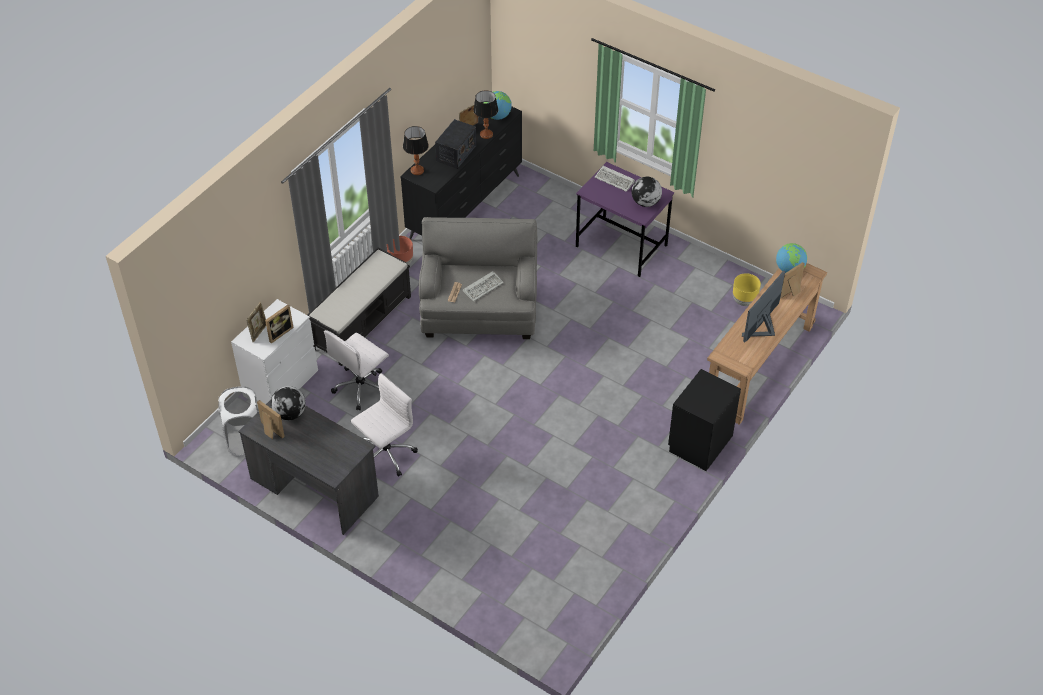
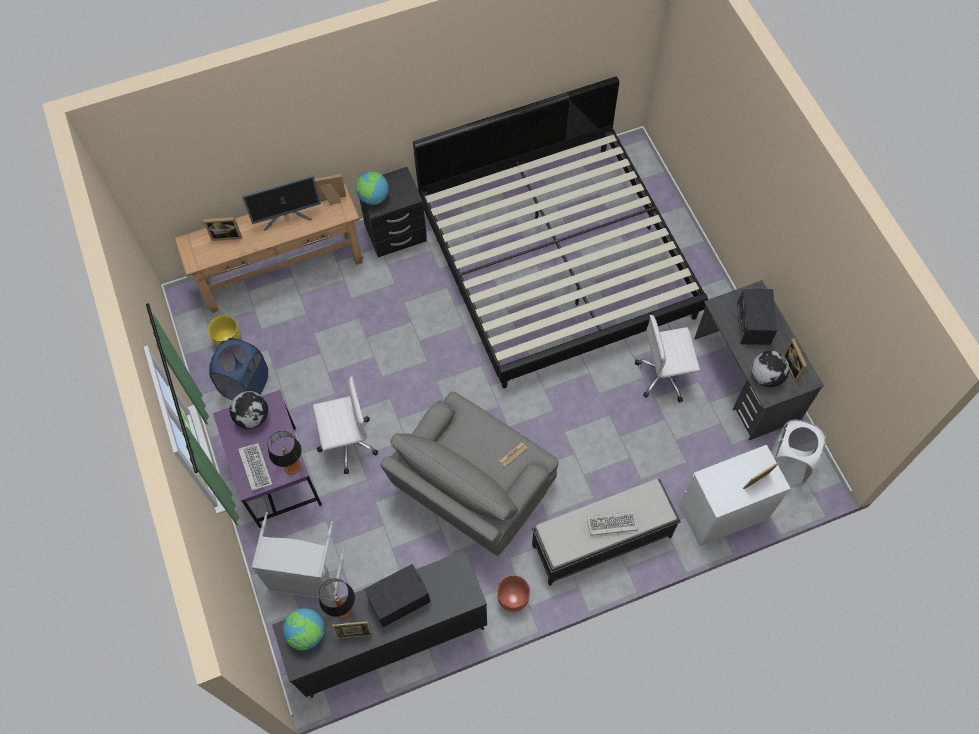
camera: 145 degrees left, 15 degrees up
(279, 333) = (735, 469): picture frame -> picture frame (332, 200)
(322, 448) = (753, 323): none -> radio
(362, 387) = (645, 460): white office chair -> white office chair (347, 442)
(417, 170) = (461, 599): table lamp -> table lamp (292, 466)
(483, 287) = (480, 444): keyboard -> keyboard (610, 525)
(544, 496) = (556, 261): none -> bed
(548, 208) = (305, 578): none -> grey laundry basket
(701, 282) = (246, 385): none -> blue laundry basket
(789, 269) = (202, 259): globe -> globe (373, 198)

